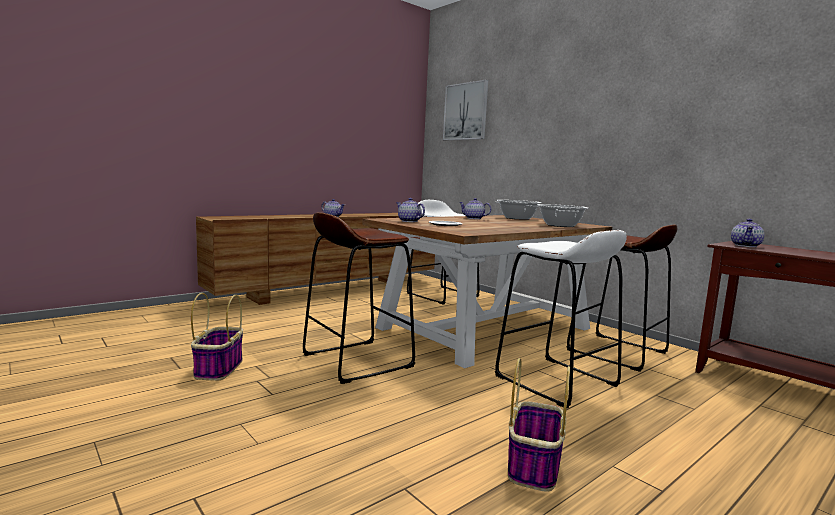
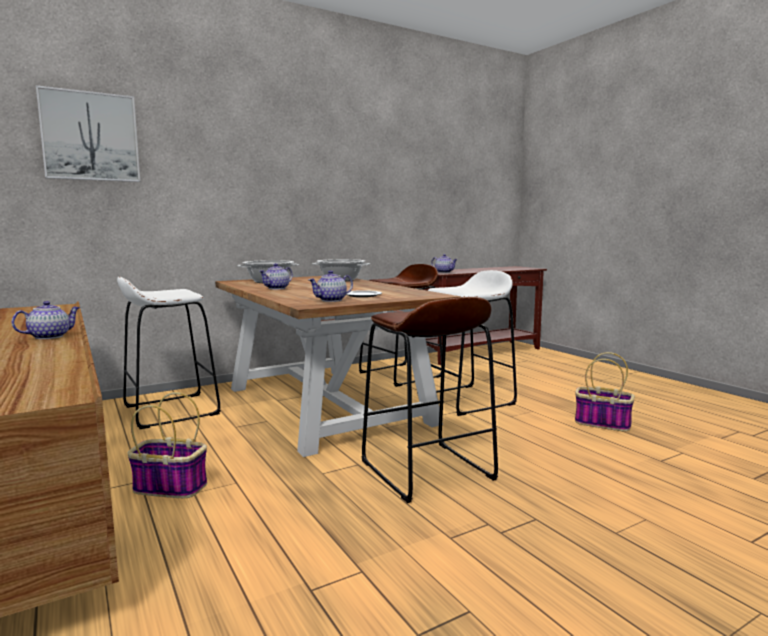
camera: 80 degrees left, 0 degrees up
(219, 368) = (464, 569): basket -> basket (168, 487)

